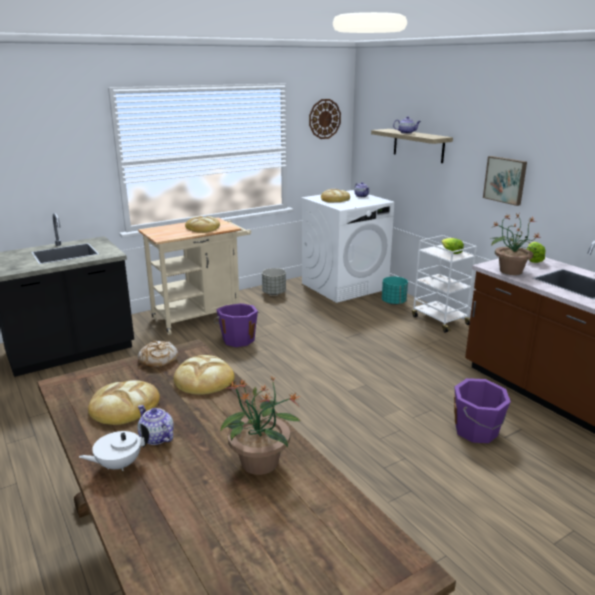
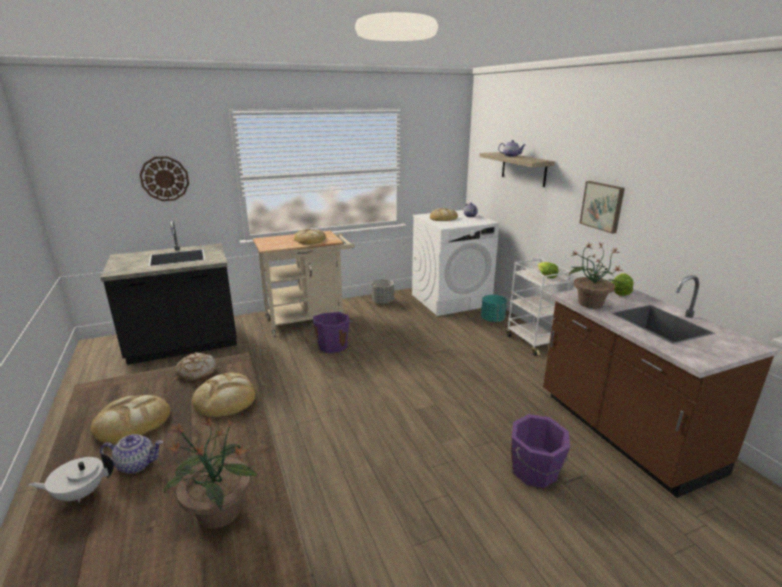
camera: 10 degrees right, 0 degrees up
(156, 437) = (137, 464): teapot -> teapot turned 120 degrees clockwise
(324, 119) = (440, 142): wall clock -> wall clock (164, 178)

